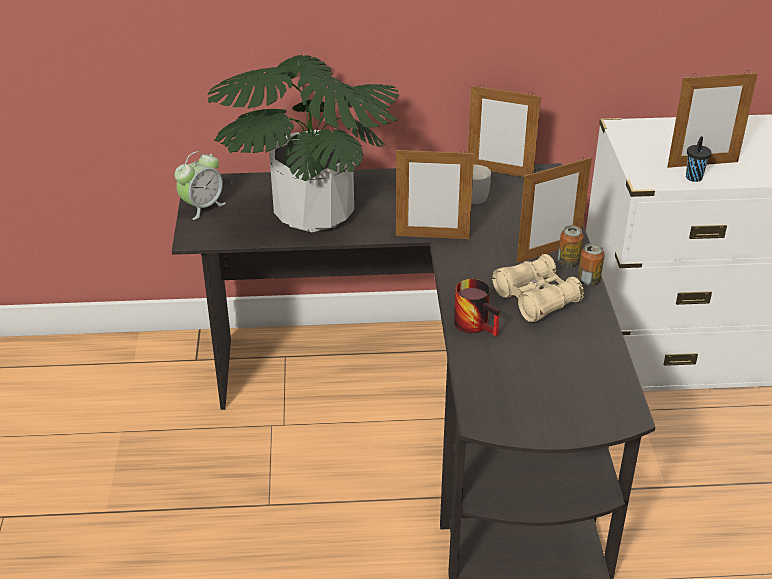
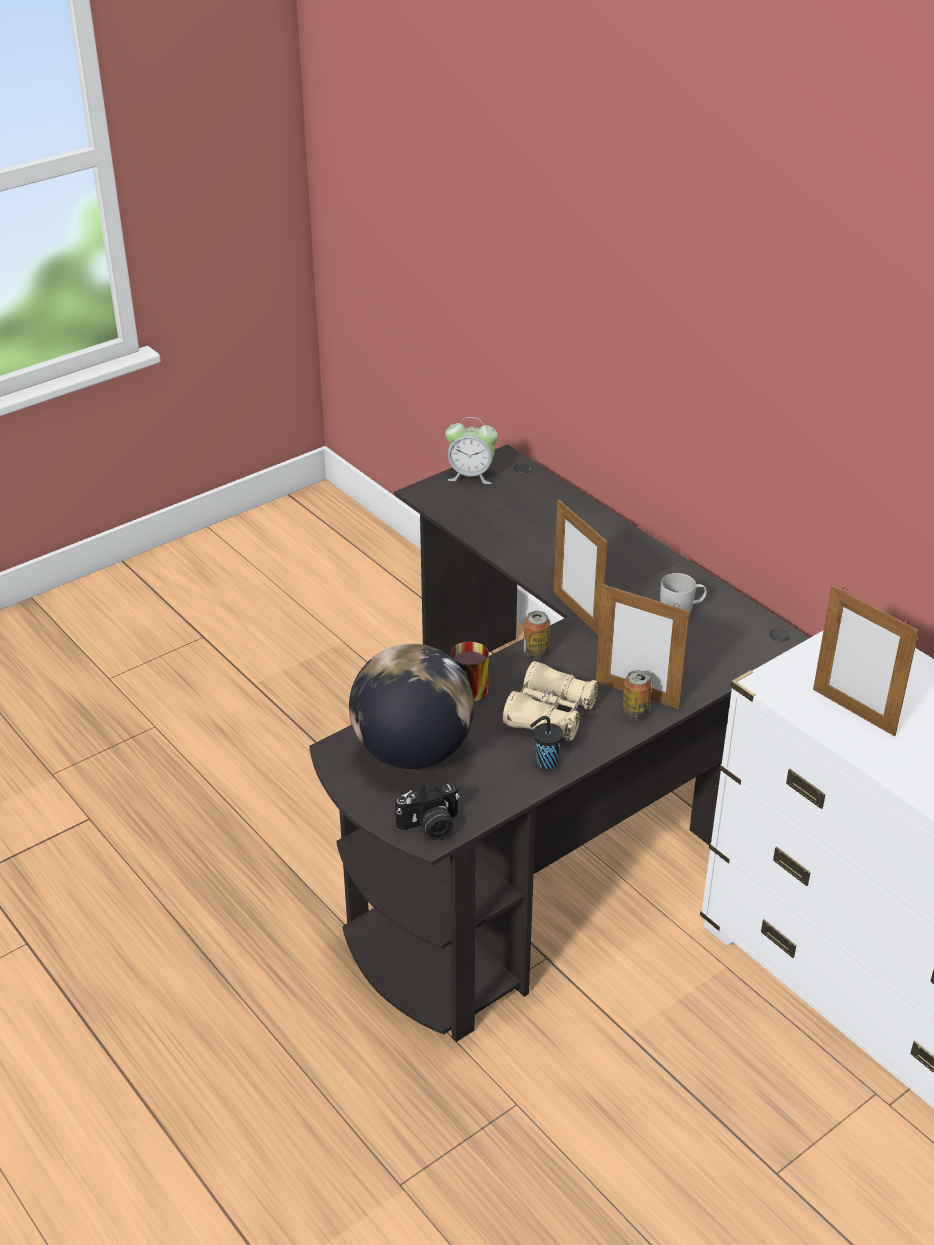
camera: 55 degrees right, 0 degrees up
(315, 214) = (532, 535): potted plant -> none
(499, 172) = (741, 608): picture frame -> none
(520, 382) = (413, 752): none -> globe
(588, 280) = (618, 737): can -> can (536, 652)
(615, 410) = (430, 826): none -> camera
(693, 178) = (814, 714): black cup -> black cup (545, 762)

